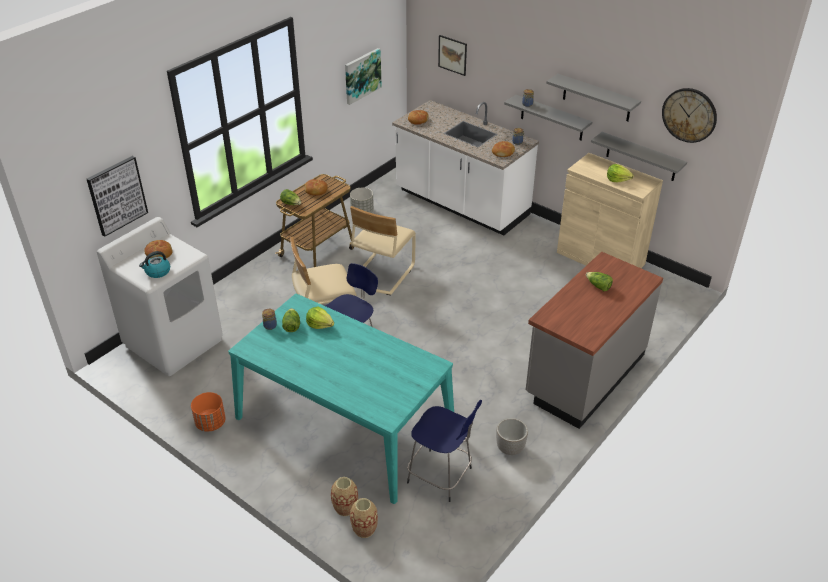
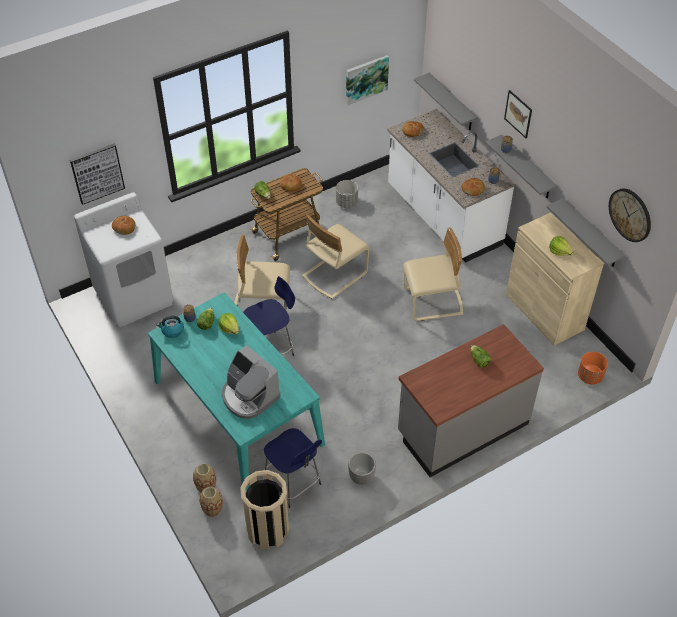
camera: 20 degrees right, 10 degrees up
(157, 272) = (116, 246): kettle -> kettle (172, 331)
(211, 423) = (134, 380): orange planter -> orange planter (590, 376)
(376, 382) = (249, 396): none -> coffee machine
(438, 532) = (267, 530): none -> beige trash can
(452, 55) = (457, 77): picture -> picture (518, 114)
(492, 274) = (433, 302): none -> beige chair
(596, 98) = (562, 167): grey shelf -> grey shelf (452, 103)

